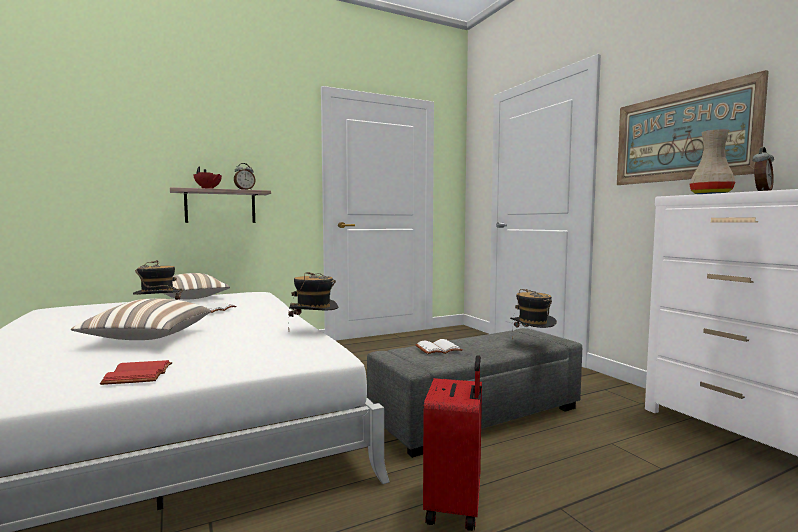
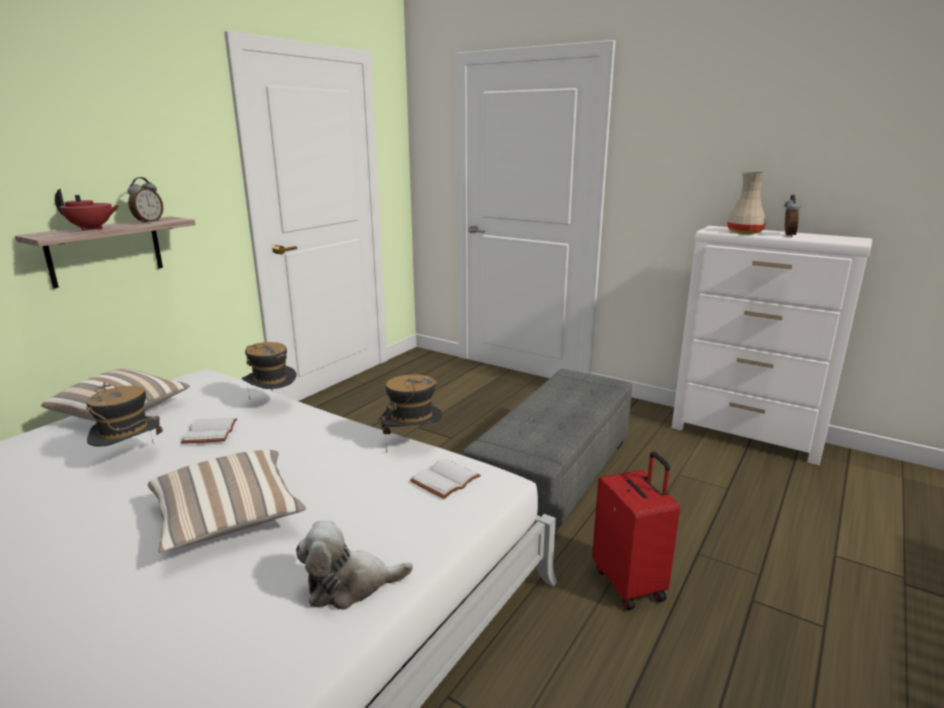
camera: 30 degrees left, 15 degrees up
(140, 375) = (350, 585): red book -> plush toy
(438, 349) = (529, 426): white book -> white book (446, 481)
(532, 344) = (599, 396): hat -> hat (272, 403)
(682, 136) = (707, 160): picture -> none

